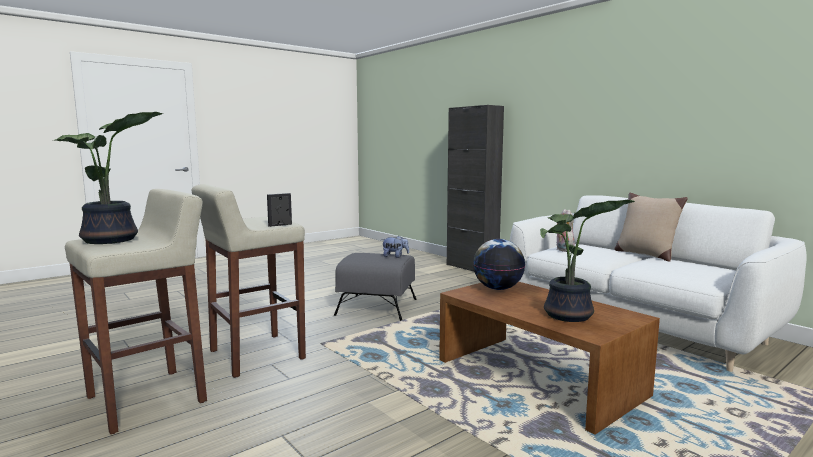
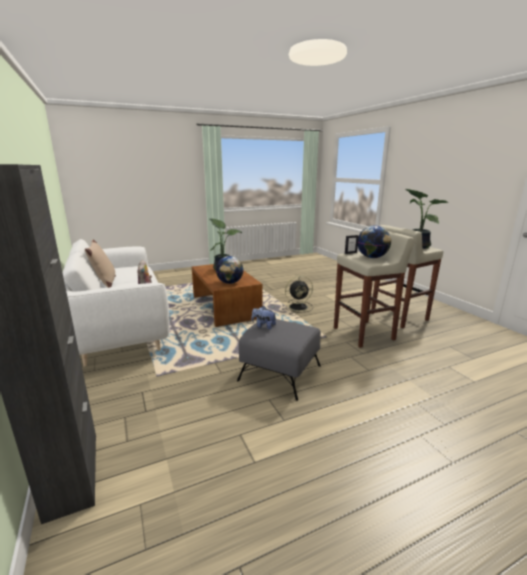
camera: 165 degrees left, 10 degrees up
(252, 220) = (372, 257): none -> globe
(376, 399) = (299, 307): none -> black fan

